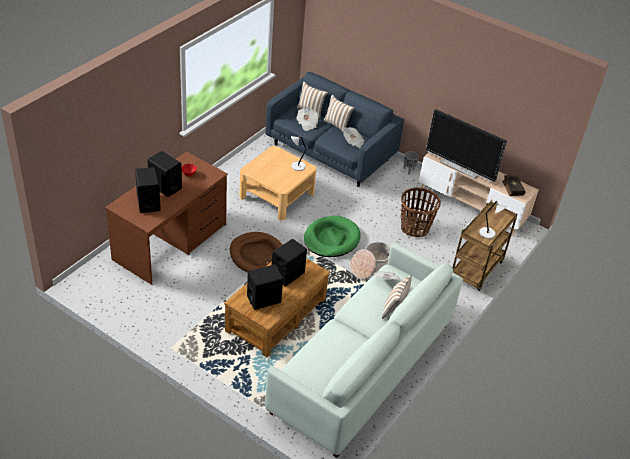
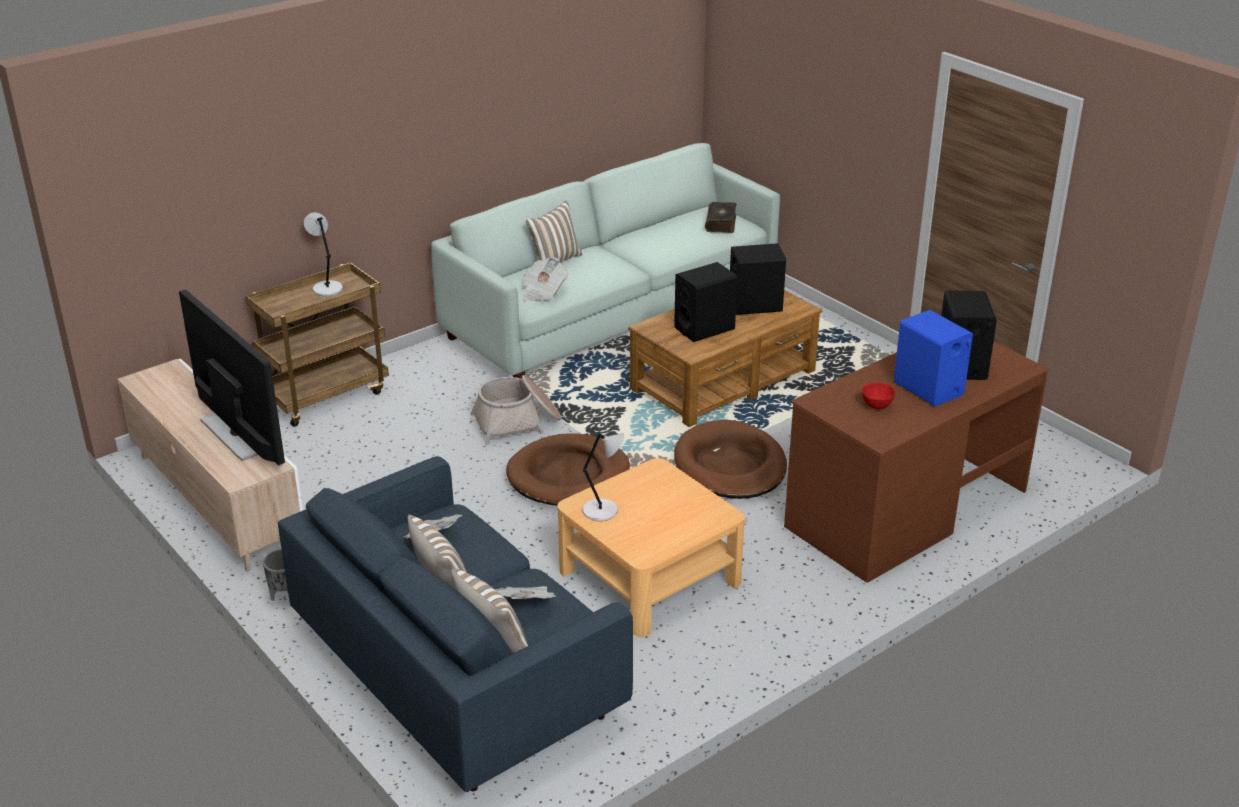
camera: 160 degrees left, 10 degrees down
(165, 187) = (928, 389): black speaker -> blue speaker
(331, 239) = (568, 475): green dog bed -> brown dog bed
(415, 228) = (381, 474): basket -> none
(512, 188) = (169, 385): book -> book (721, 223)

